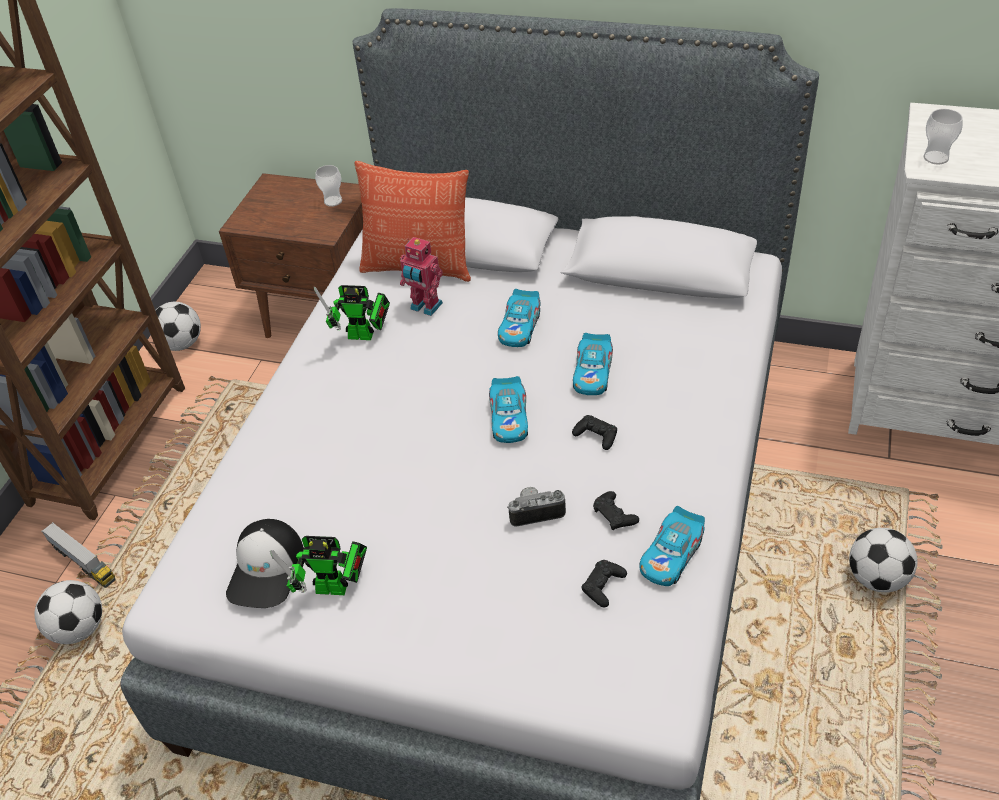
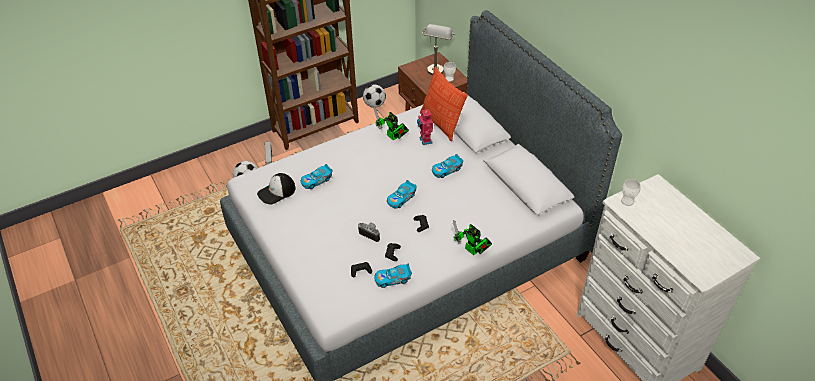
camera: 40 degrees right, 0 degrees up
(289, 196) = (436, 67): none -> grey table lamp
(336, 588) = (289, 212): toy robot -> toy robot (472, 251)
(593, 373) = (449, 203): toy car -> toy car (316, 180)
(877, 578) = (513, 370): football -> none

